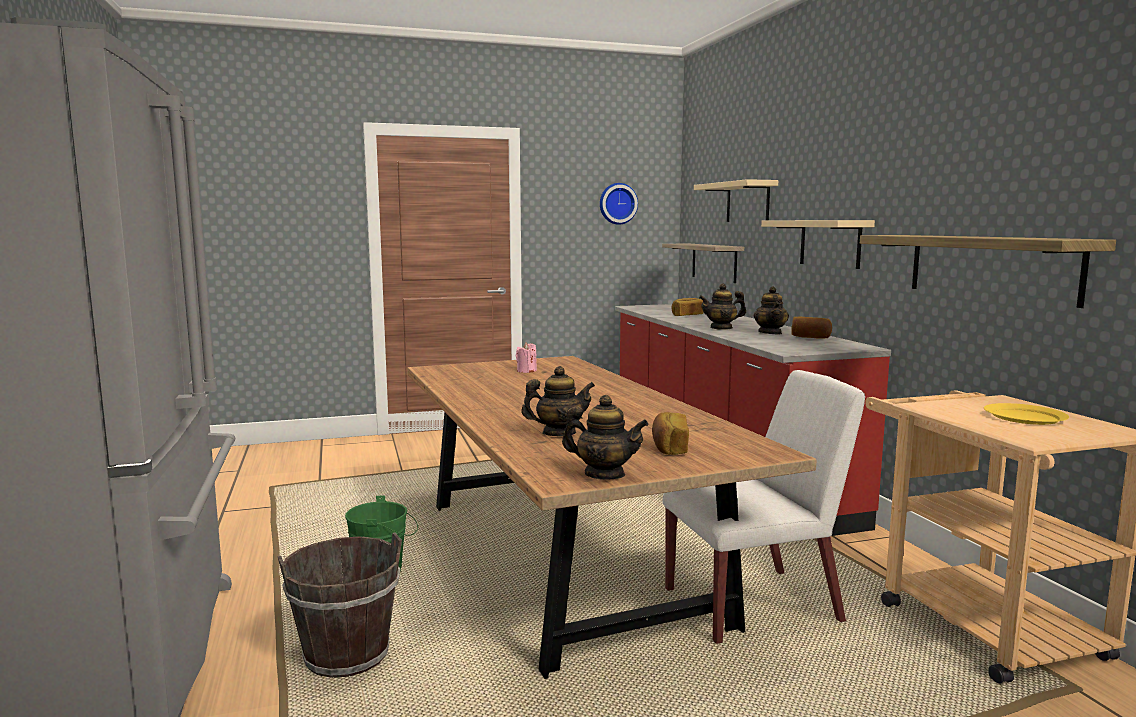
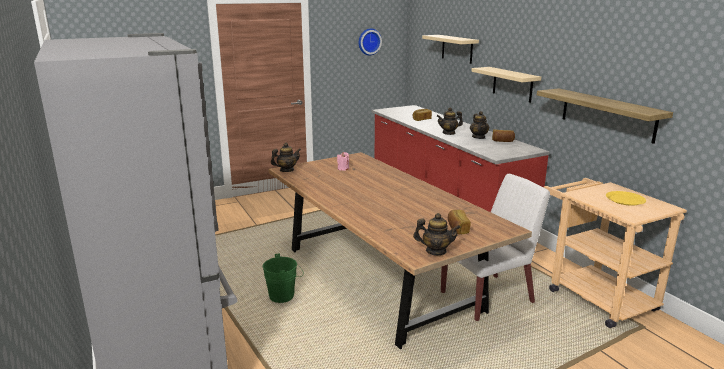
camera: 10 degrees left, 10 degrees up
(347, 656) = (292, 348): brown bucket -> none
(558, 433) = (394, 222): teapot -> teapot (286, 170)
(714, 262) = (432, 81): shelf -> none

